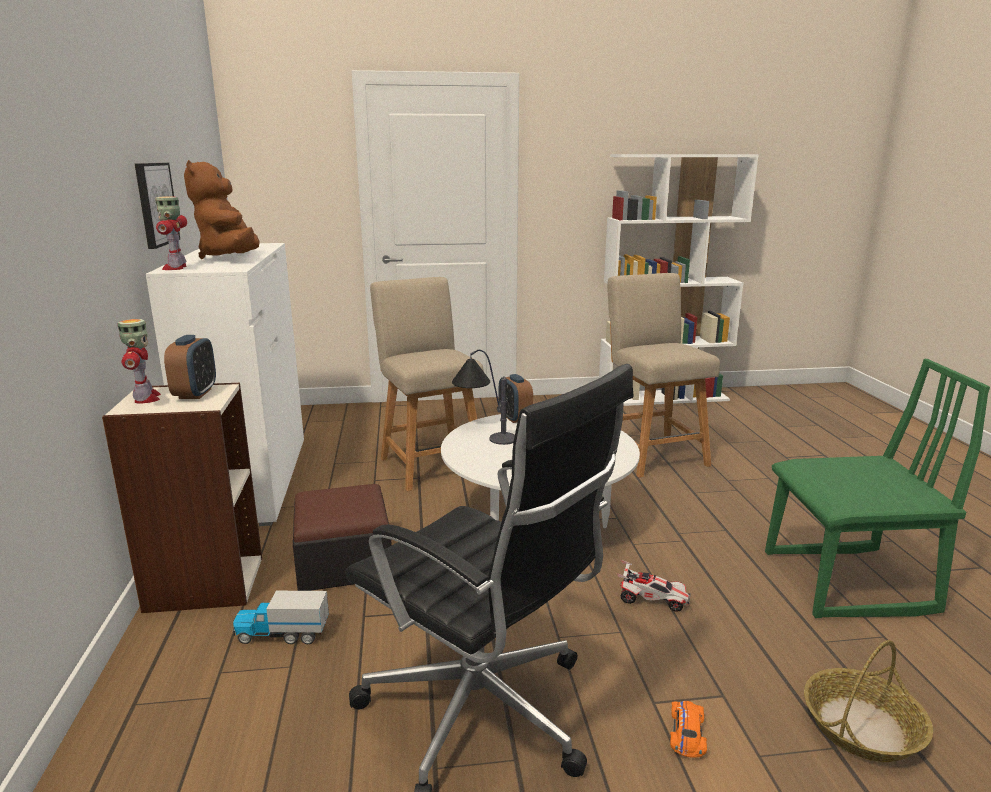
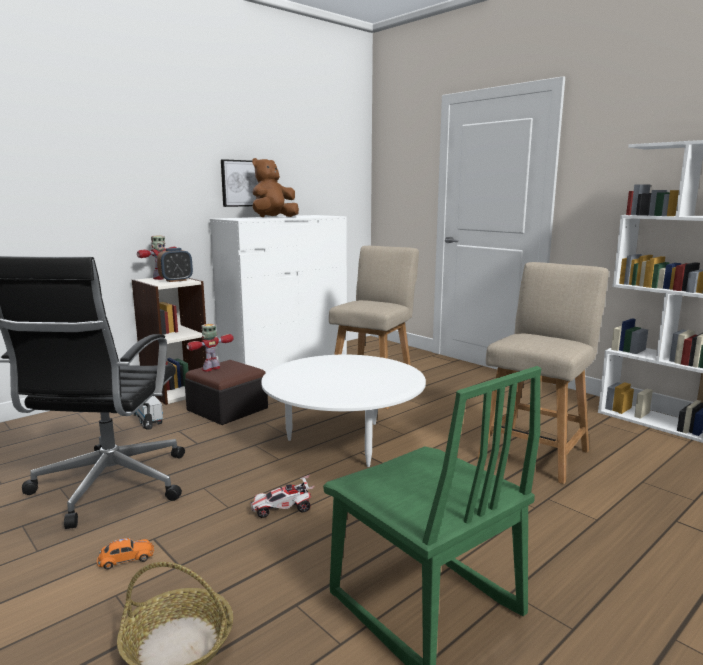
camera: 55 degrees right, 5 degrees down
(176, 268) = (230, 218): toy robot -> toy robot (211, 369)
(483, 431) = (339, 359): table lamp -> none
(515, 418) = (378, 361): alarm clock -> none
(652, 599) = (282, 509): toy car -> toy car turned 90 degrees clockwise

